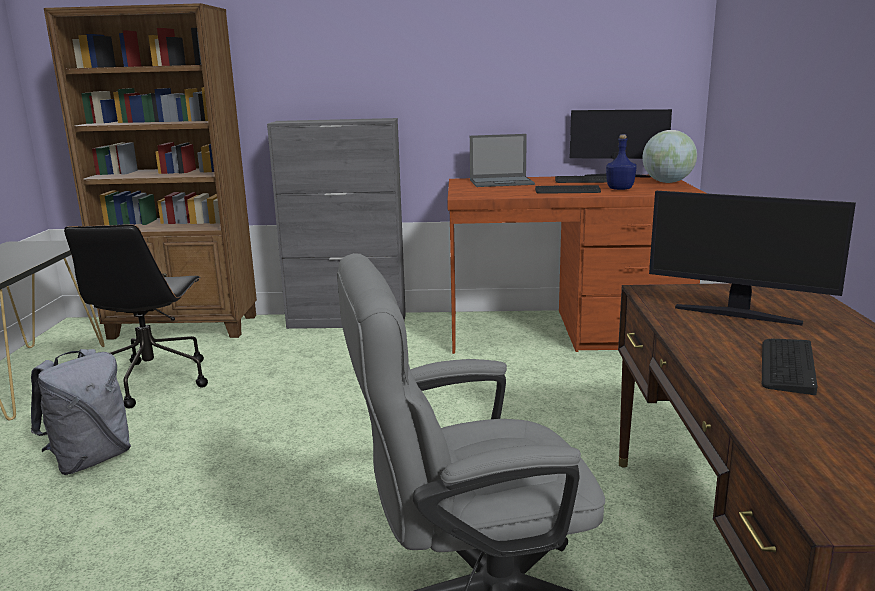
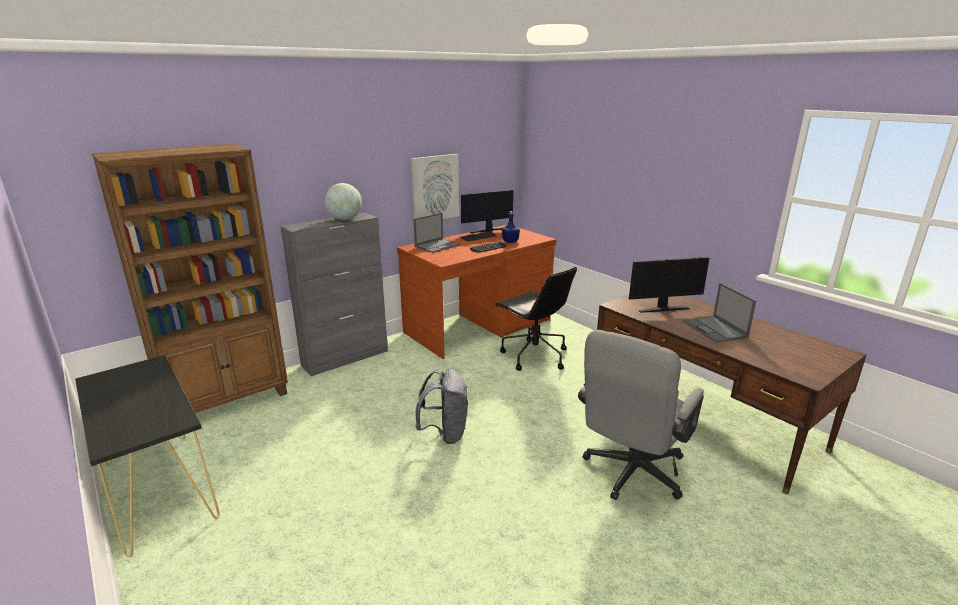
camera: 40 degrees left, 5 degrees up
(91, 459) = (337, 510): grey backpack -> grey backpack (445, 433)
(152, 380) = (278, 446): black office chair -> black office chair (533, 356)
(523, 95) = (435, 188): none -> picture
(667, 182) = (521, 232): globe -> globe (345, 219)
(787, 366) = (715, 329): keyboard -> laptop

